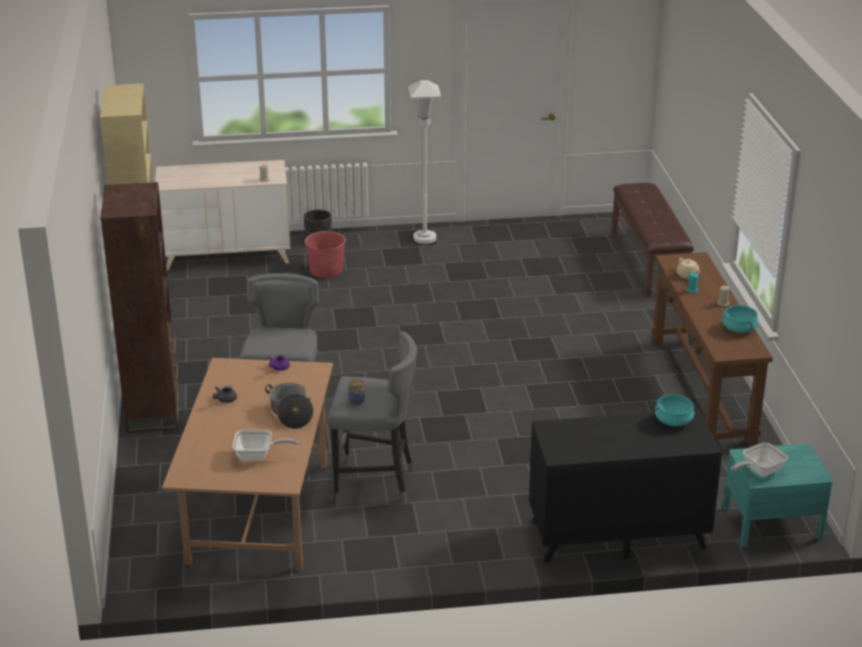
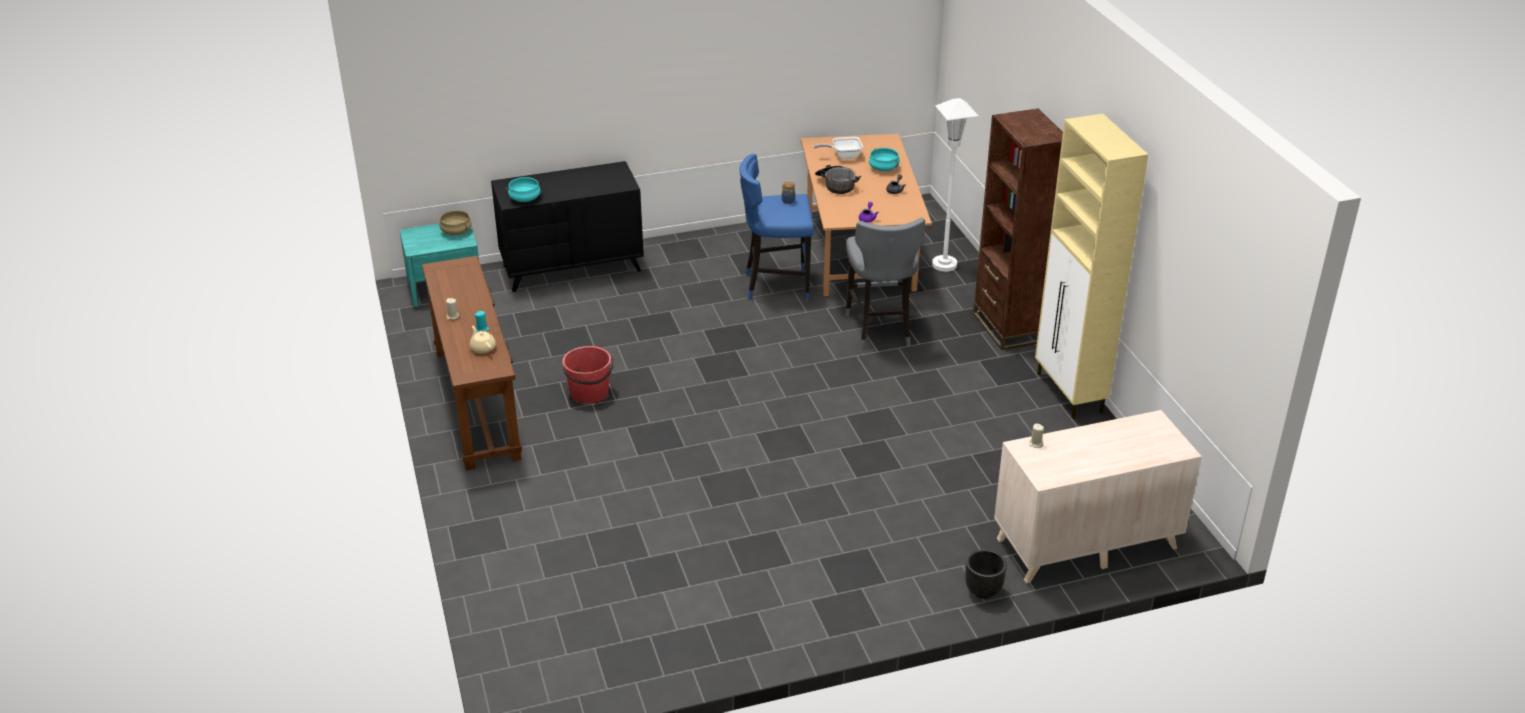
camera: 170 degrees right, 5 degrees up
(326, 270) = (941, 530): red bucket -> red bucket (589, 392)
(375, 483) = (776, 285): grey stool -> blue stool
(425, 238) = (833, 612): white floor lamp -> white floor lamp (944, 265)
(649, 262) = (508, 600): brown bench -> none
(738, 328) = (445, 289): turquoise cooking pot -> turquoise cooking pot (884, 168)
(759, 471) = (456, 231): frying pan -> beige cooking pot

